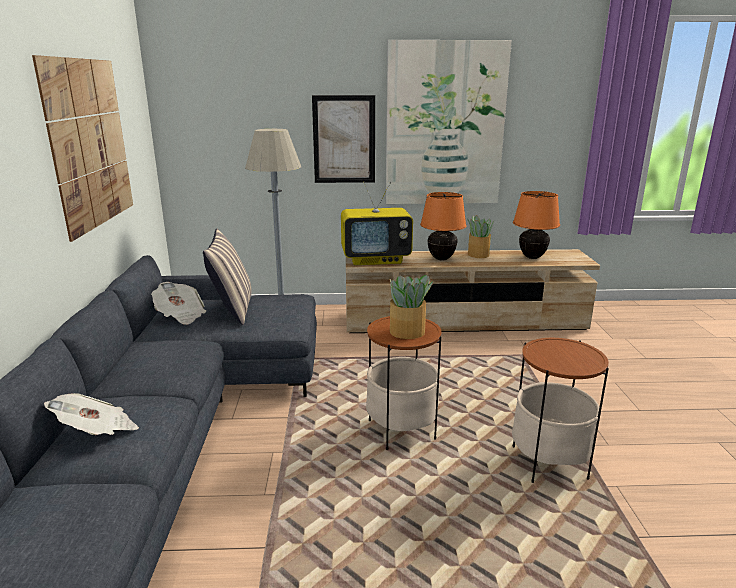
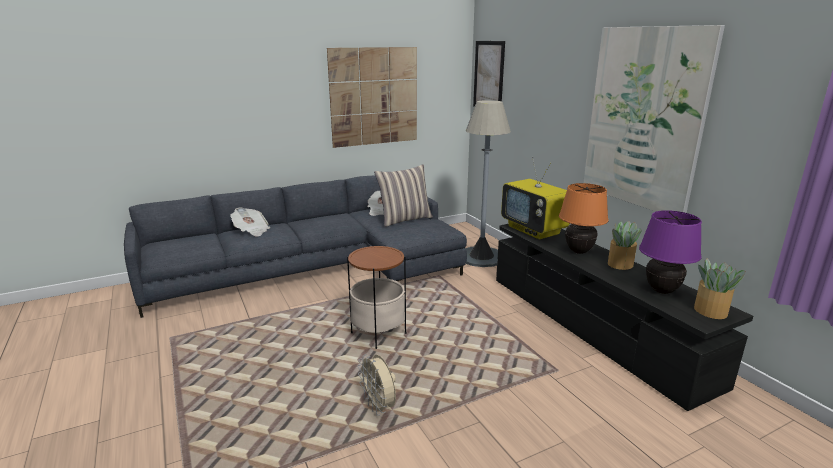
camera: 65 degrees right, 0 degrees up
(344, 139) = (564, 119): picture -> picture (488, 75)
(408, 332) = (374, 258): potted plant -> potted plant (711, 311)
(464, 321) = (592, 326): beige tv stand -> black tv stand
(532, 257) = (662, 290): orange table lamp -> purple table lamp
(549, 462) = (379, 407): side table -> beige fan

